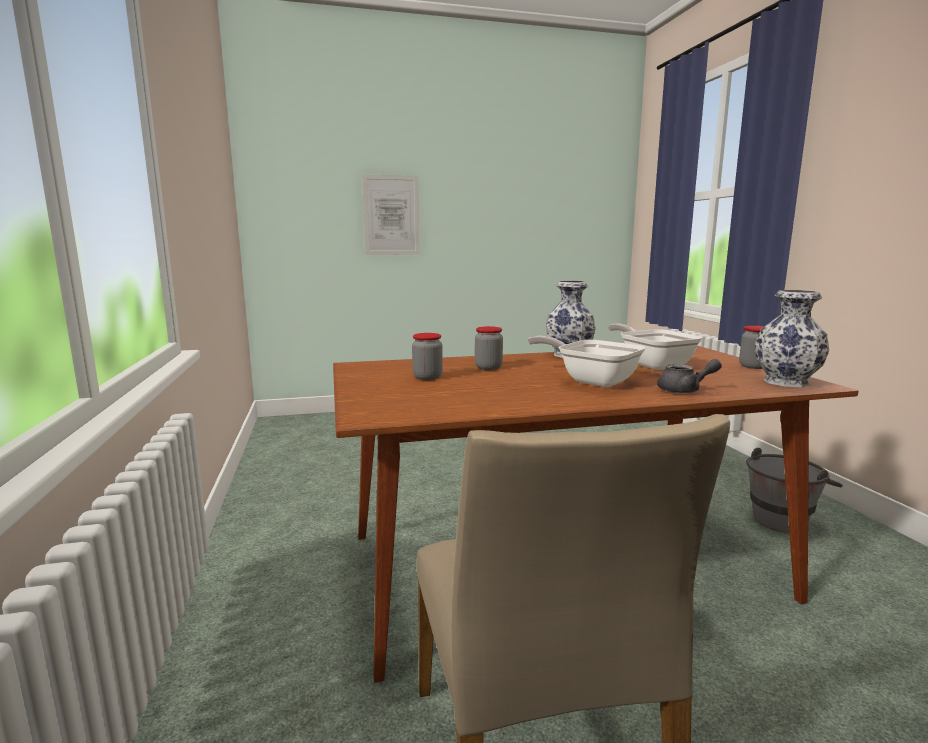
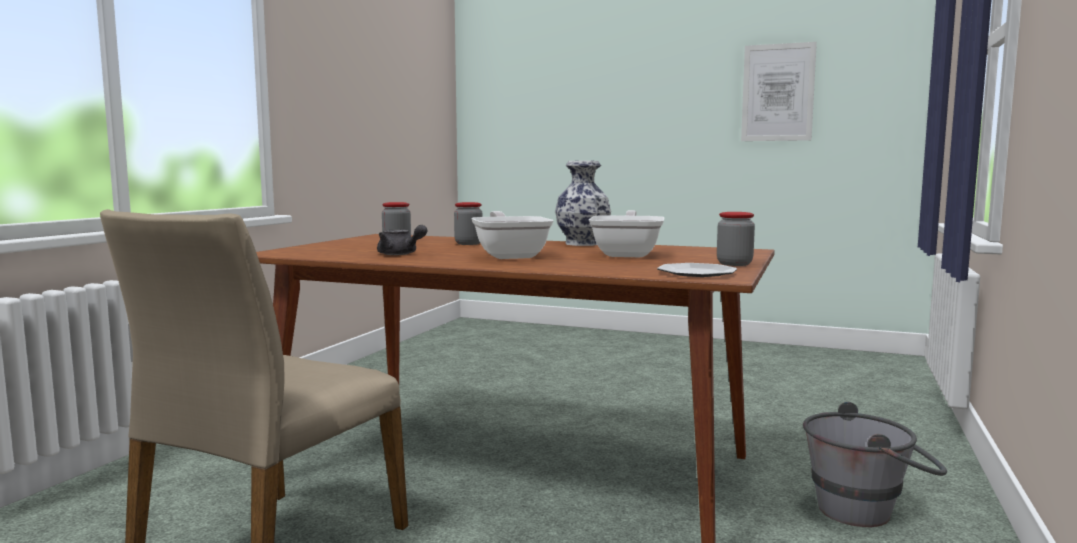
camera: 35 degrees right, 5 degrees down
(391, 215) = (600, 107): picture -> picture (778, 92)
(685, 390) = (557, 266): grey teapot -> grey teapot (400, 254)
(784, 382) = (696, 273): vase -> plate

